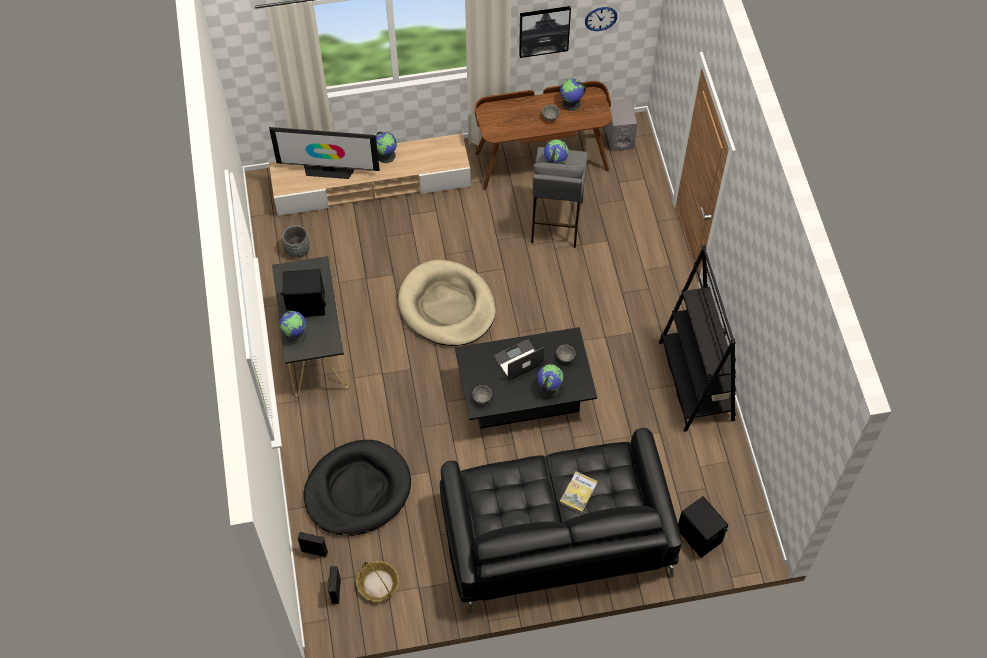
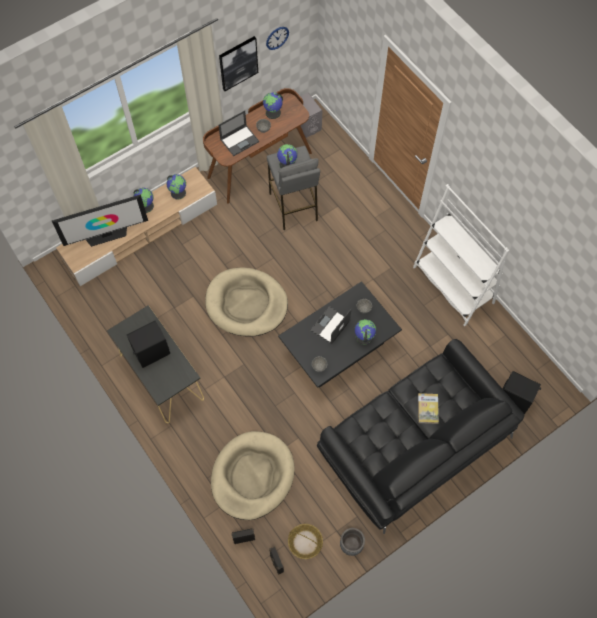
camera: 25 degrees left, 5 degrees up
(295, 334) = (155, 379): globe -> globe (178, 192)
(297, 250) = (109, 307): grey planter -> grey planter (351, 545)
(357, 490) = (252, 476): black dog bed -> beige dog bed
(517, 119) = (240, 140): none -> laptop
(696, 381) = (453, 285): black bookcase -> white bookcase

